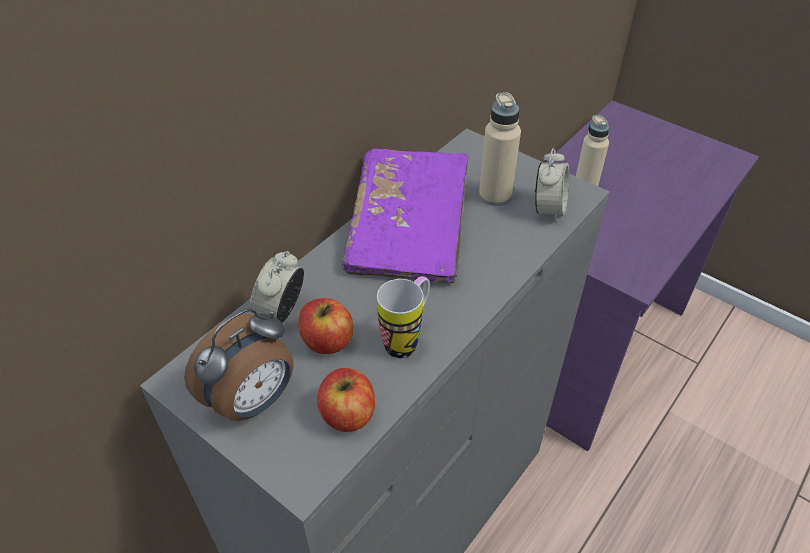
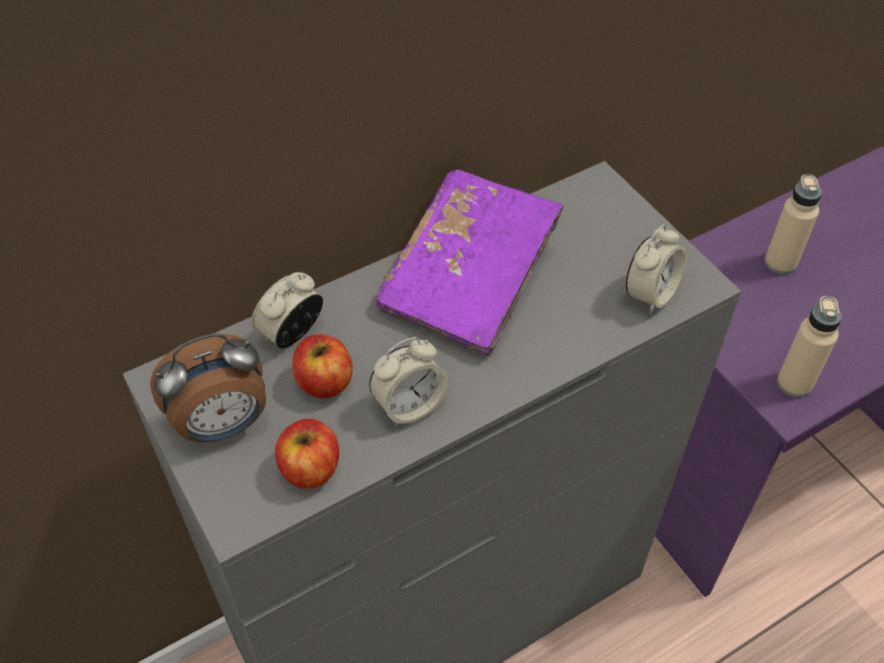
camera: 20 degrees right, 5 degrees up
(407, 339) = (409, 405): mug -> alarm clock
(495, 195) = (594, 259): beige bottle -> beige bottle (794, 383)

